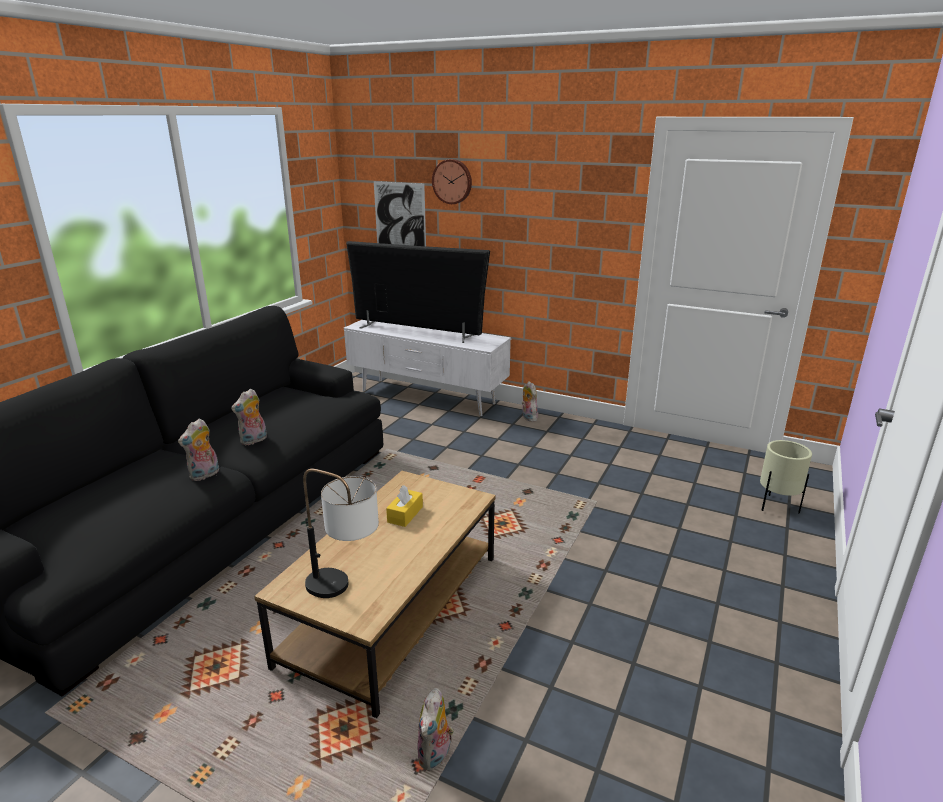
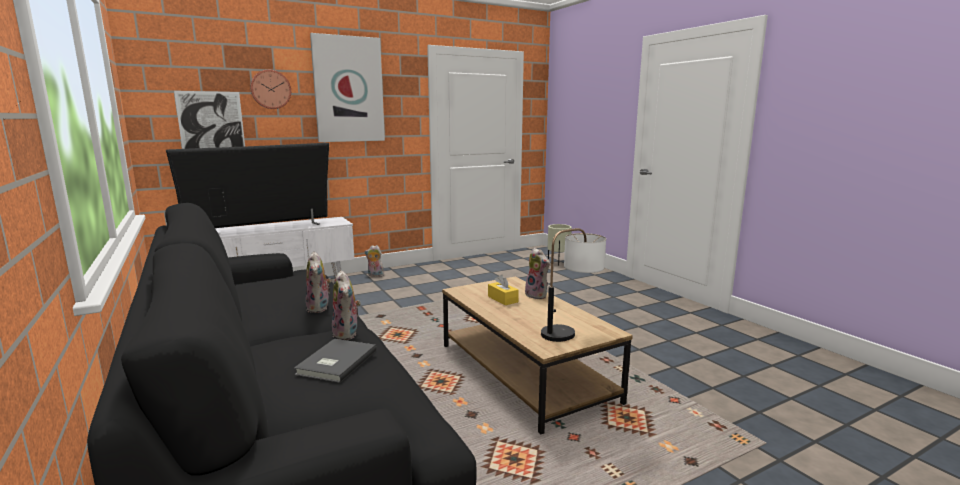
camera: 55 degrees left, 10 degrees down
(137, 494) = (335, 362): none -> grey book
(436, 756) = (669, 394): plush toy -> plush toy (537, 295)
(535, 183) = (348, 89): none -> picture

